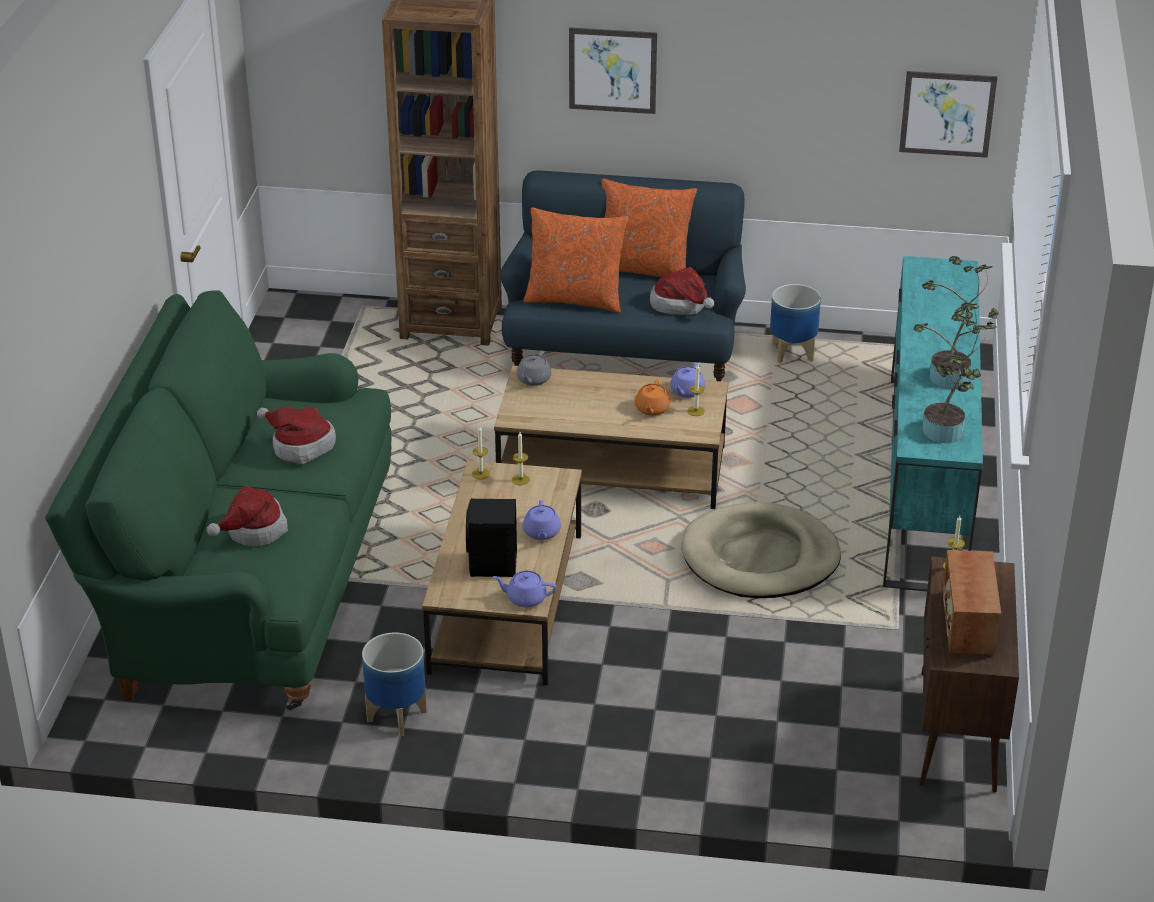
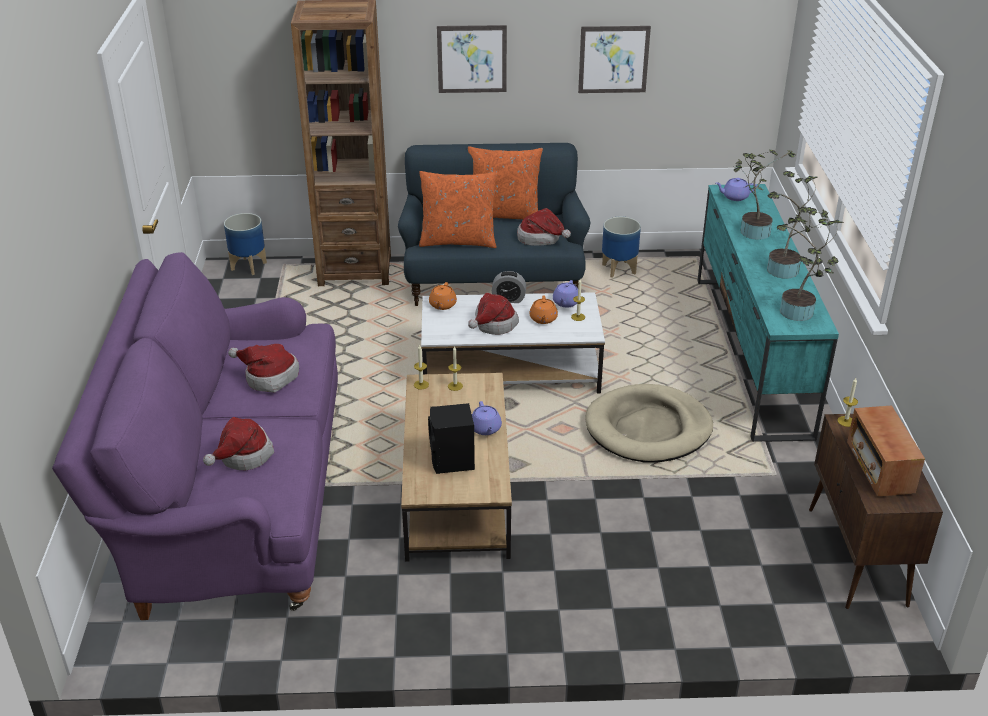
camera: 10 degrees left, 0 degrees up
(245, 584) = (232, 499): green sofa -> purple sofa
(396, 716) = (388, 604): planter -> planter (248, 266)
(525, 598) = (488, 488): purple teapot -> purple teapot (734, 197)
(533, 380) = (442, 305): grey teapot -> orange teapot
(588, 410) = (493, 324): none -> hat
(612, 468) = (510, 369): brown coffee table -> white coffee table
(617, 380) = (508, 299): none -> alarm clock
(932, 323) = (752, 230): none -> potted plant
(947, 114) = (730, 74): picture -> picture (613, 59)

